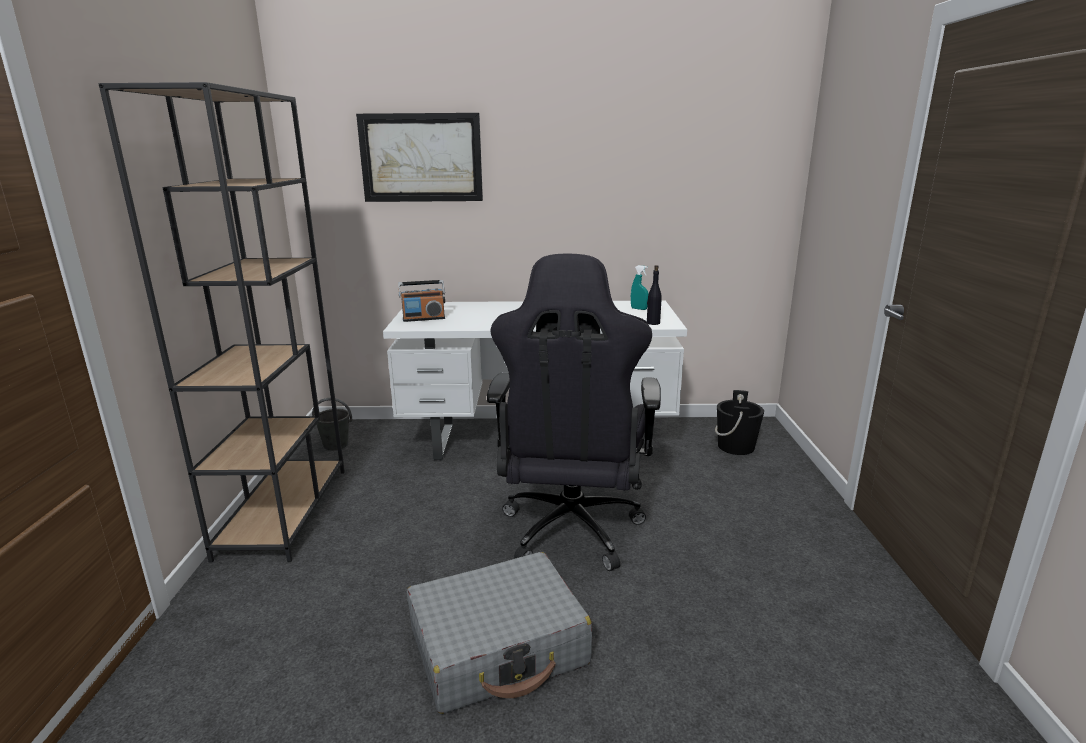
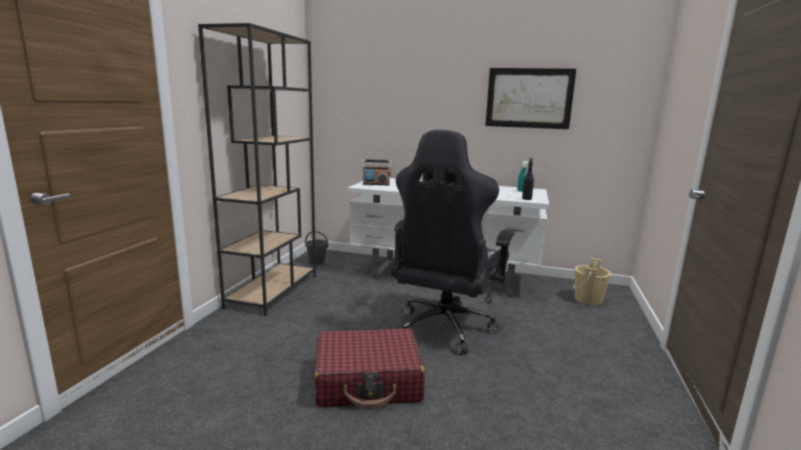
camera: 15 degrees right, 5 degrees down
(421, 158) = (389, 85): picture -> picture (529, 98)
(499, 647) = (368, 381): grey suitcase -> red suitcase
(736, 446) = (588, 300): black bucket -> beige bucket

